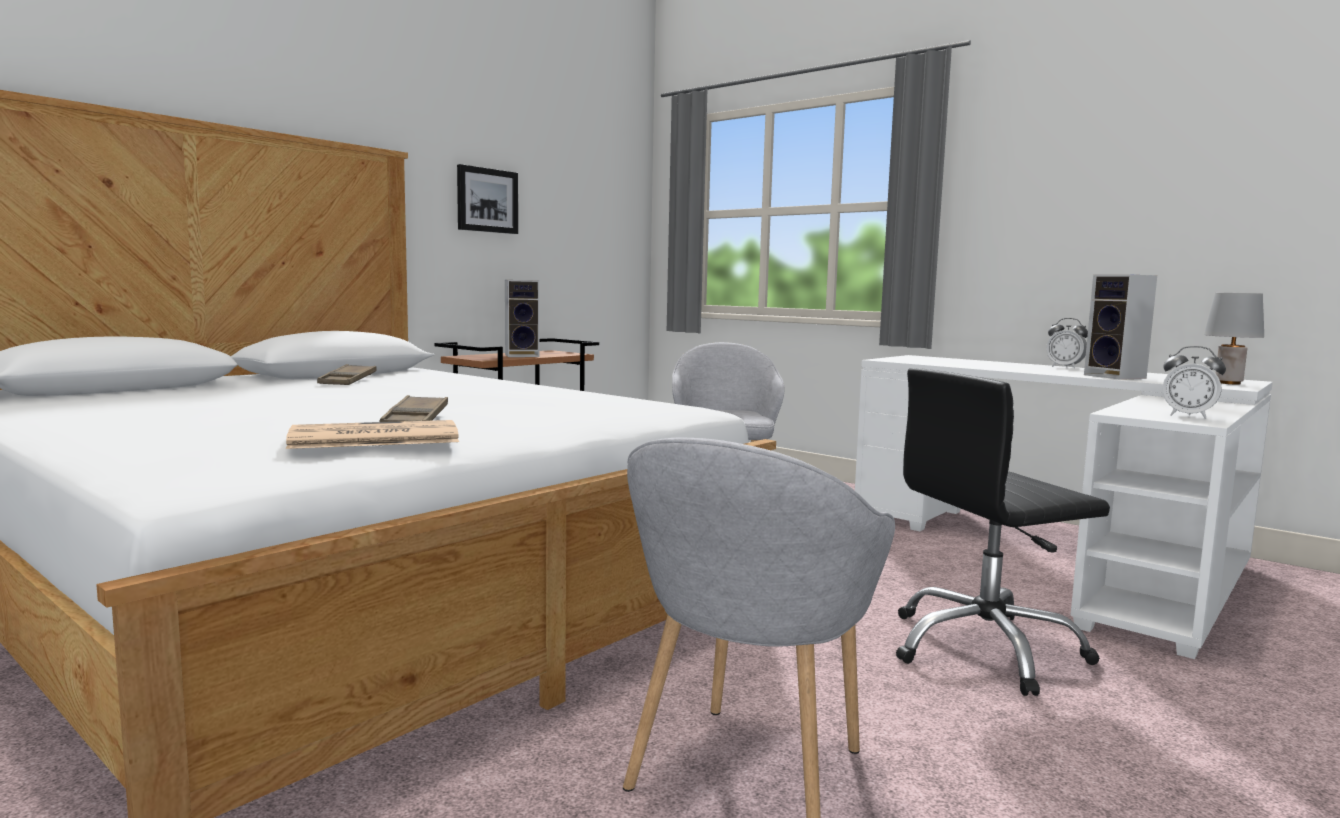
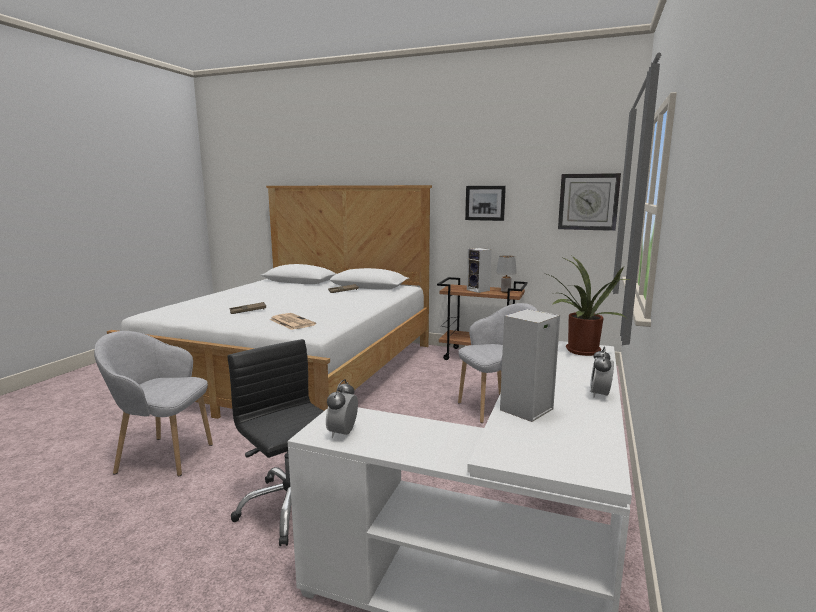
camera: 70 degrees right, 5 degrees up
(372, 438) = (195, 313): newspaper -> newspaper (291, 322)
(610, 211) = (588, 202): none -> wall clock
(927, 359) = (580, 351): none -> potted plant
(1229, 383) = (544, 459): grey table lamp -> grey table lamp (505, 292)

